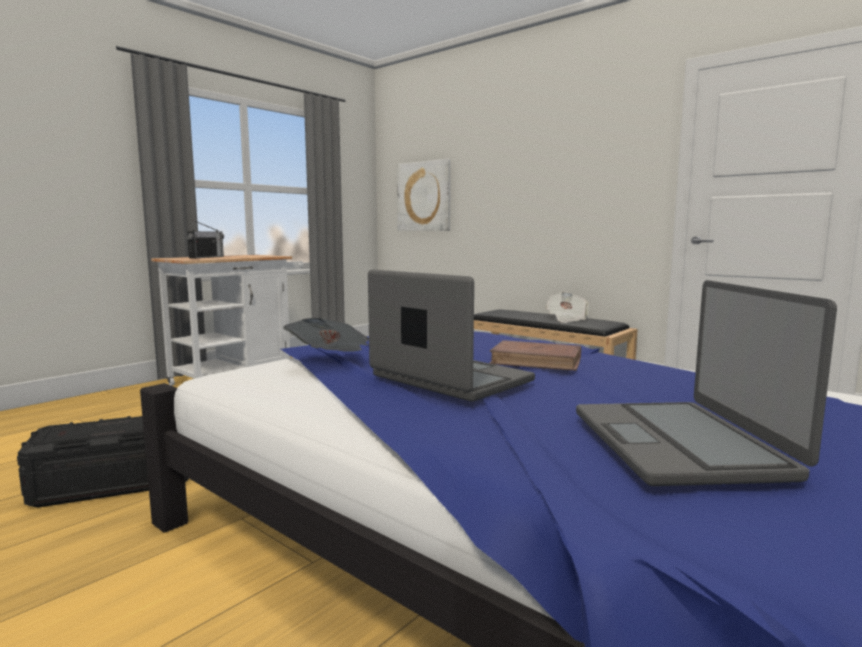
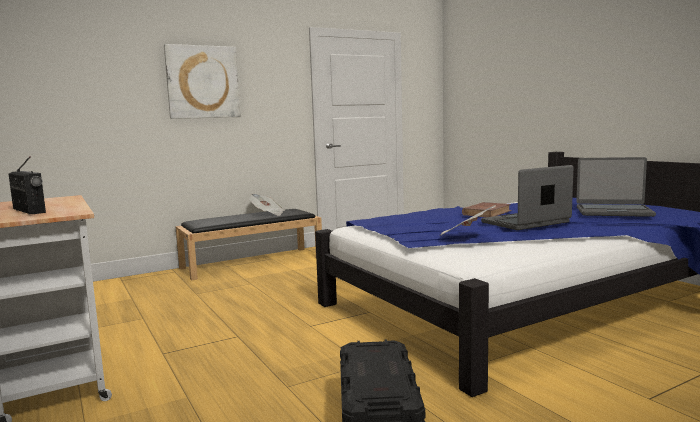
camera: 70 degrees left, 0 degrees up
(424, 196) = (57, 113): picture -> picture (202, 82)

